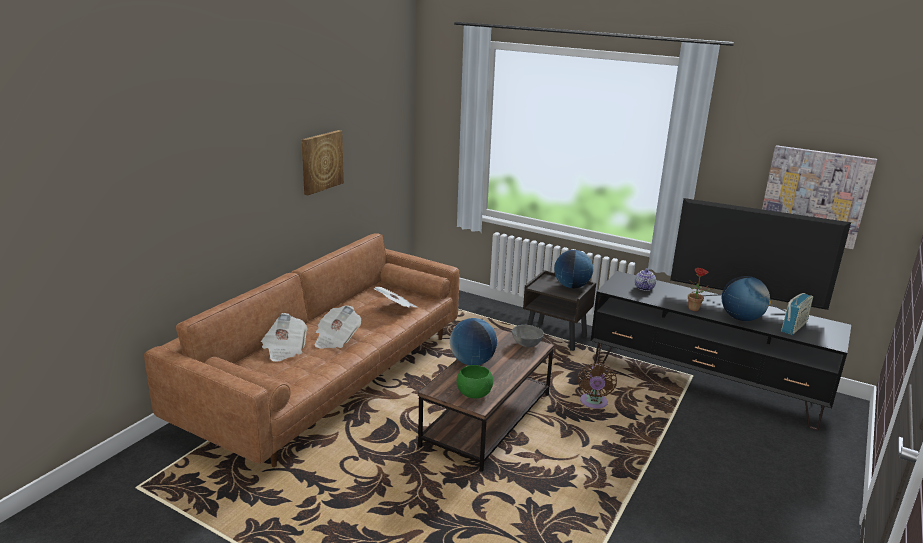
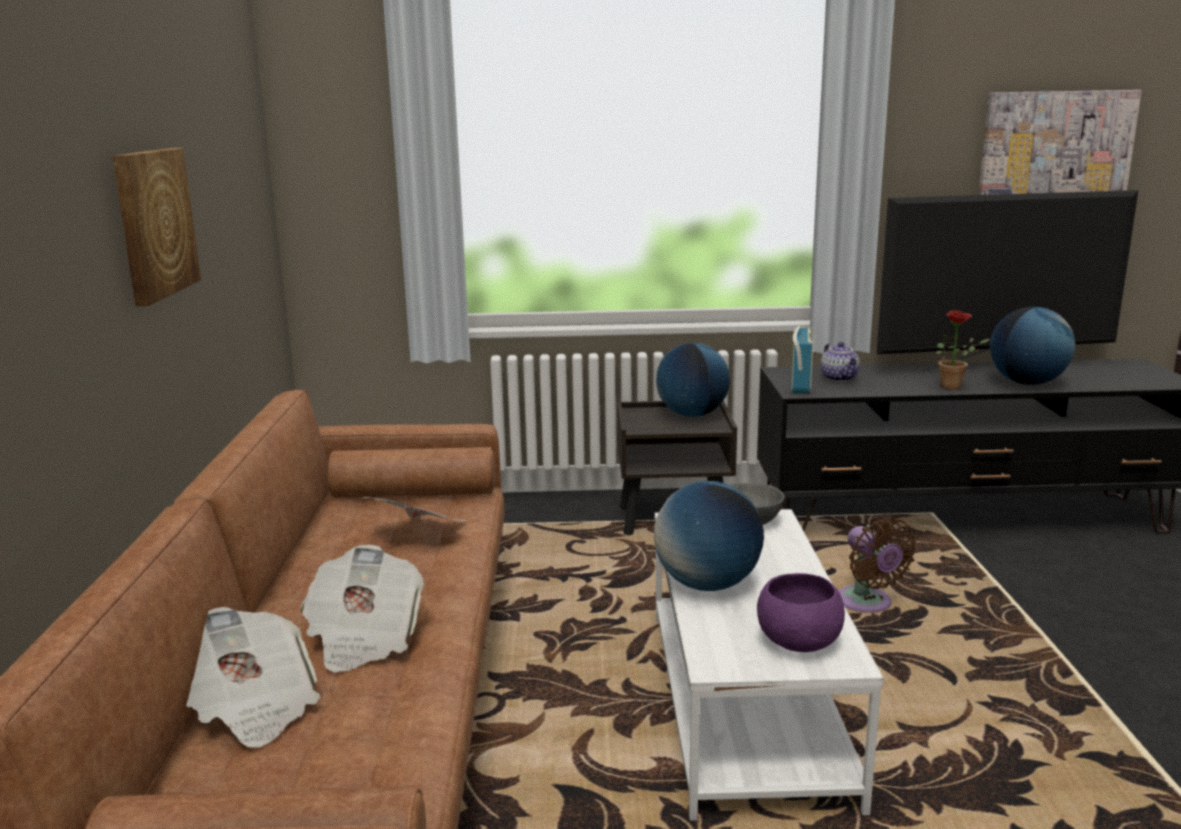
camera: 30 degrees left, 5 degrees down
(474, 393) = (799, 641): green bowl -> purple bowl
(487, 419) = (743, 702): brown coffee table -> white coffee table
(794, 327) = (1100, 376): radio -> radio (800, 384)

